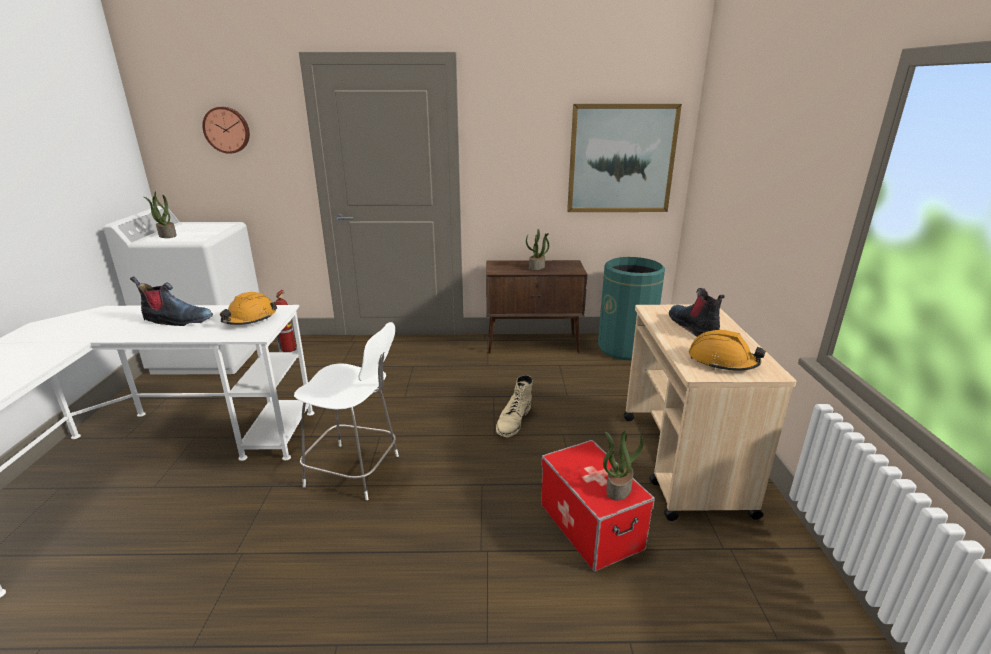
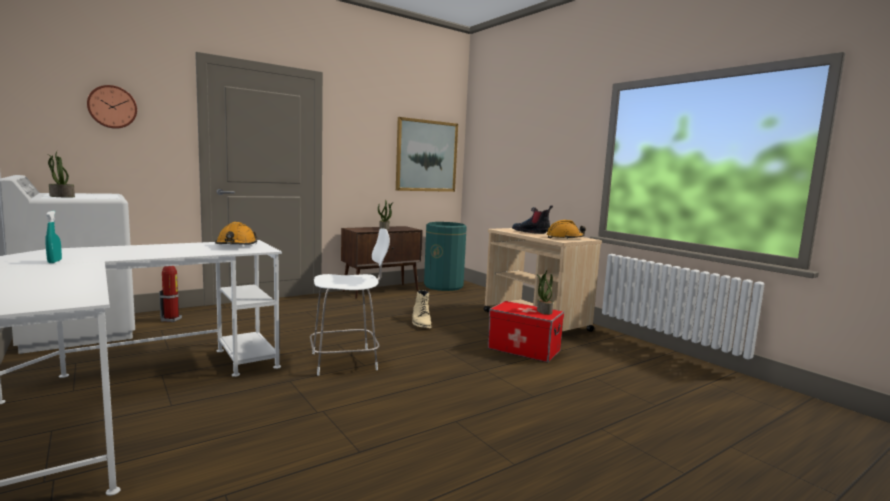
camera: 35 degrees left, 15 degrees down
(58, 337) = (54, 261): none -> turquoise spray bottle
(177, 320) = (165, 249): boot -> none

